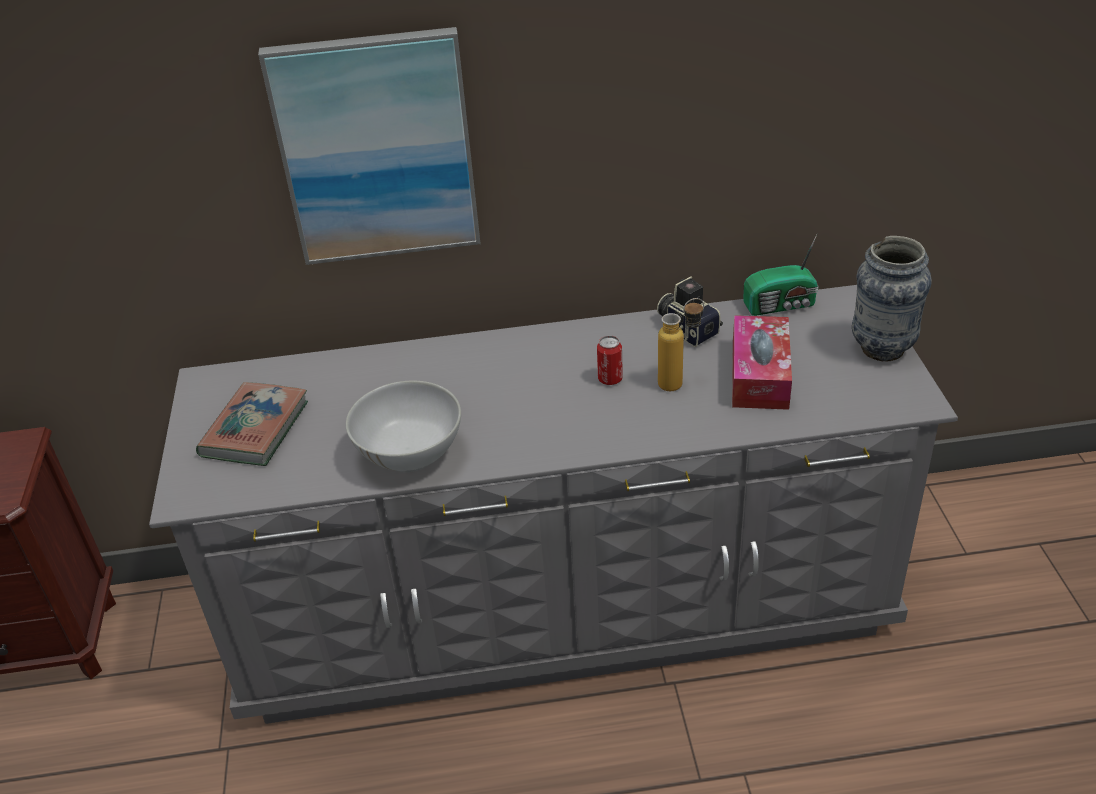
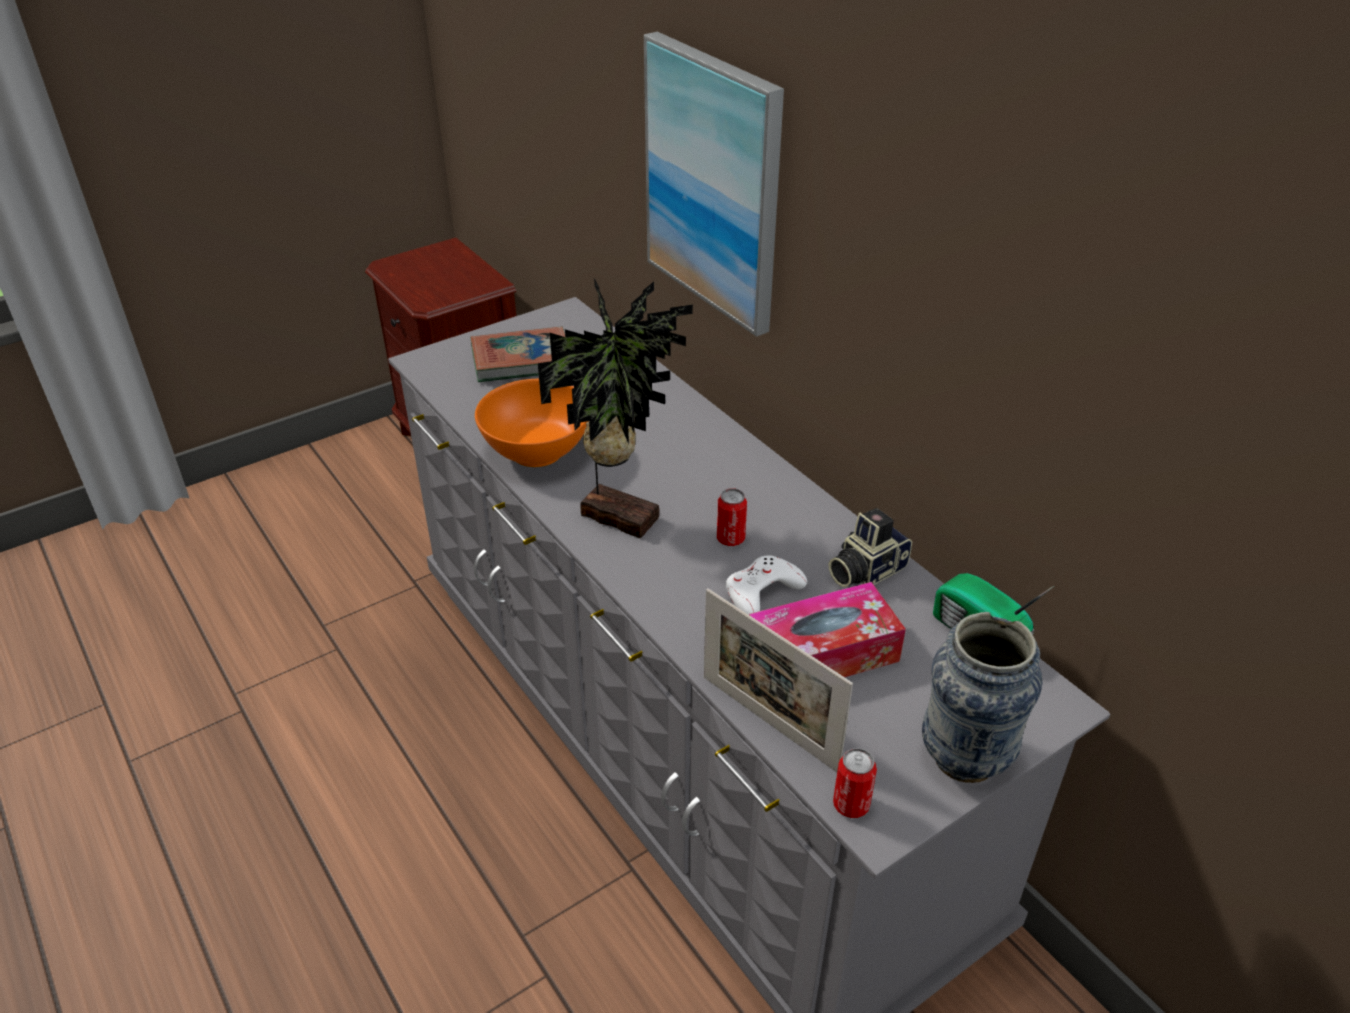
camera: 60 degrees right, 0 degrees up
(410, 454) = (537, 451): white bowl -> orange bowl
(536, 427) = (621, 514): none -> potted plant
(679, 382) = (761, 592): bottle -> white game controller
(688, 329) = (864, 570): camera -> camera turned 150 degrees counterclockwise
(811, 420) = (769, 722): none -> picture frame
(900, 407) = (851, 805): none -> can

